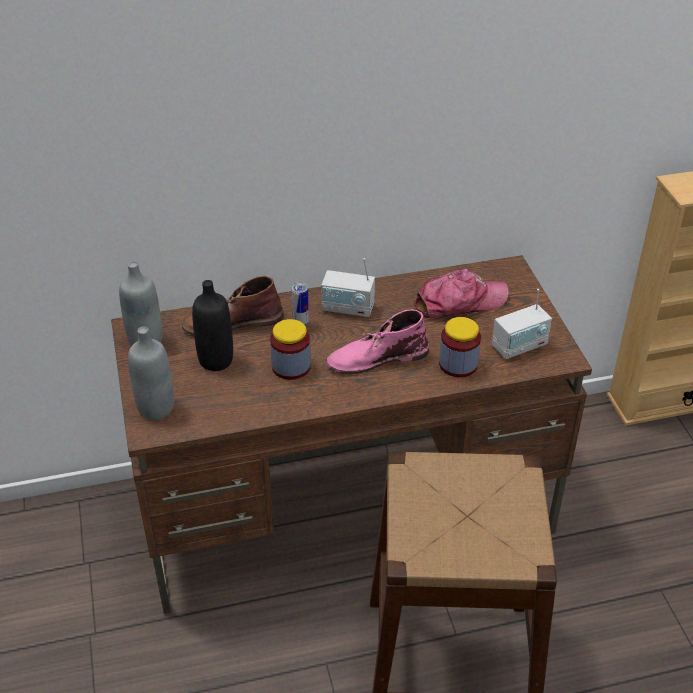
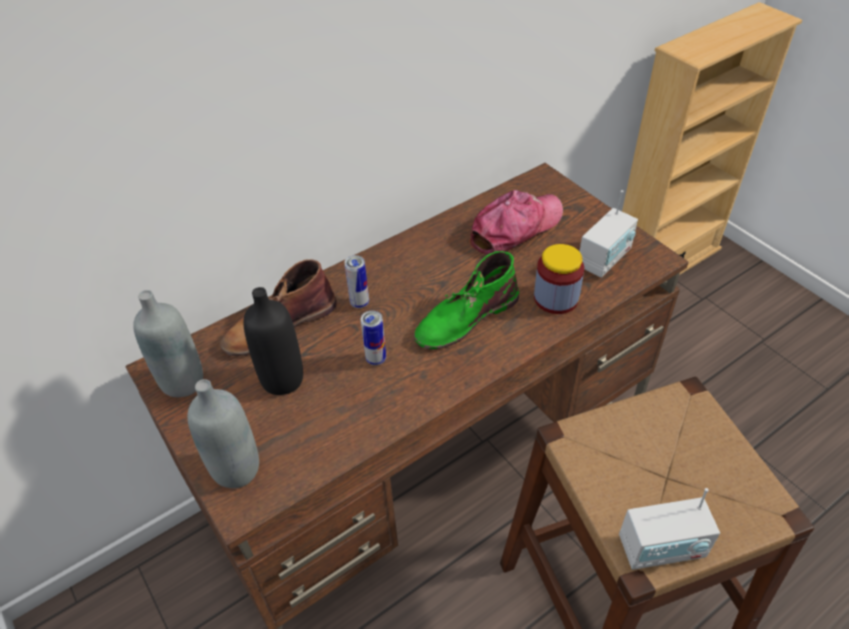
camera: 20 degrees left, 5 degrees up
(291, 366) = (376, 359): jar -> can
(348, 308) = (402, 269): radio -> radio (661, 548)
(376, 357) = (465, 318): pink boot -> green boot

